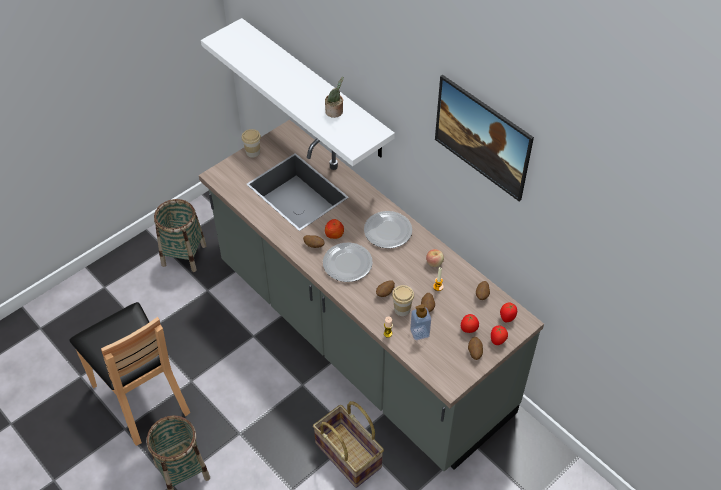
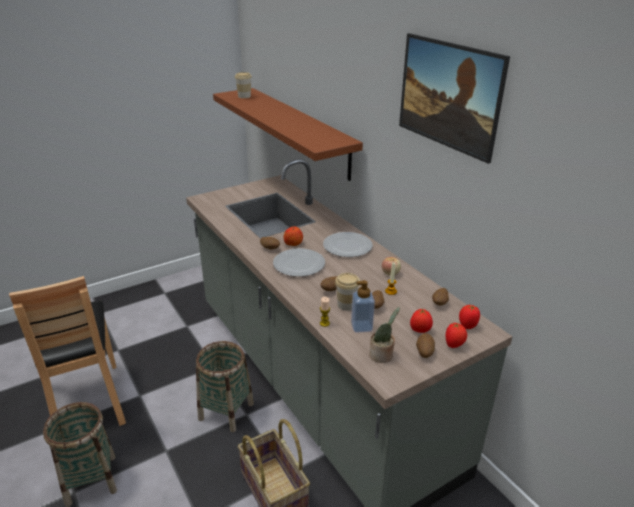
camera: 10 degrees right, 20 degrees down
(184, 255) = (178, 299): basket -> basket (226, 411)
(253, 152) = (240, 189): cup -> cup (244, 96)
(314, 89) = (300, 131): white shelf -> brown shelf
(335, 112) = (310, 129): potted plant -> potted plant (382, 356)

